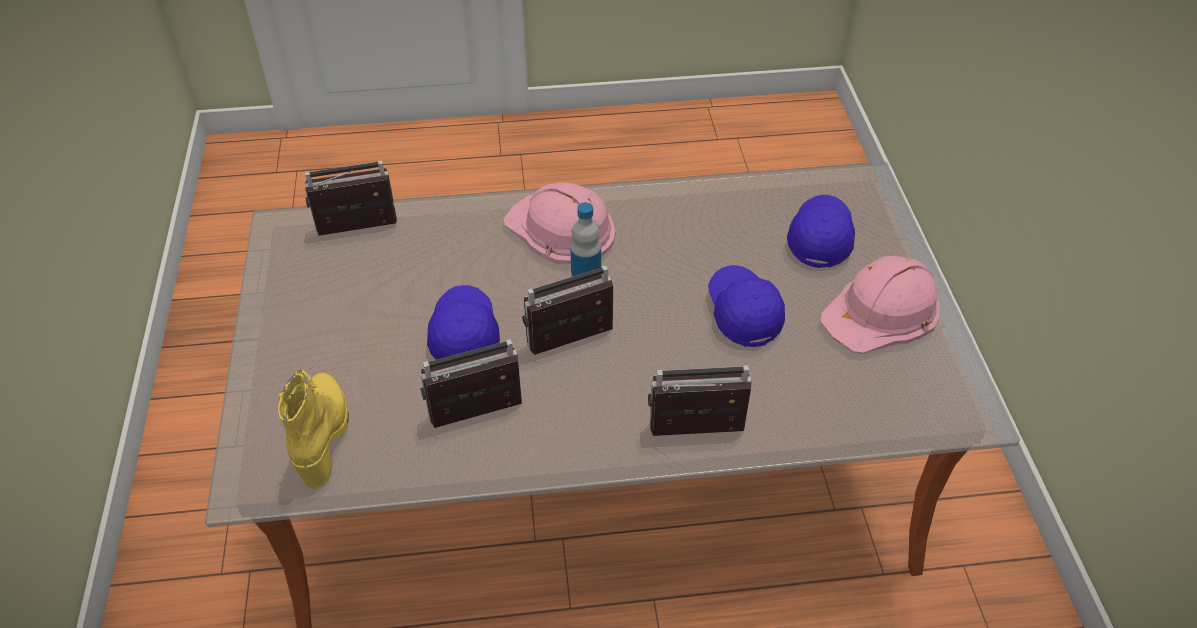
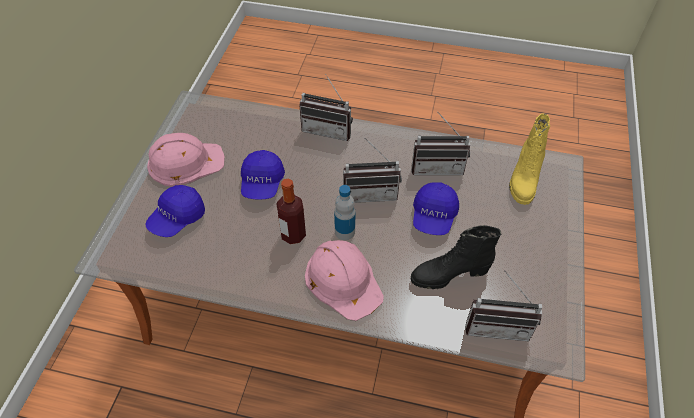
camera: 160 degrees left, 5 degrees up
(426, 268) = (449, 274): none -> black boot
(654, 260) = (293, 235): none -> bottle

